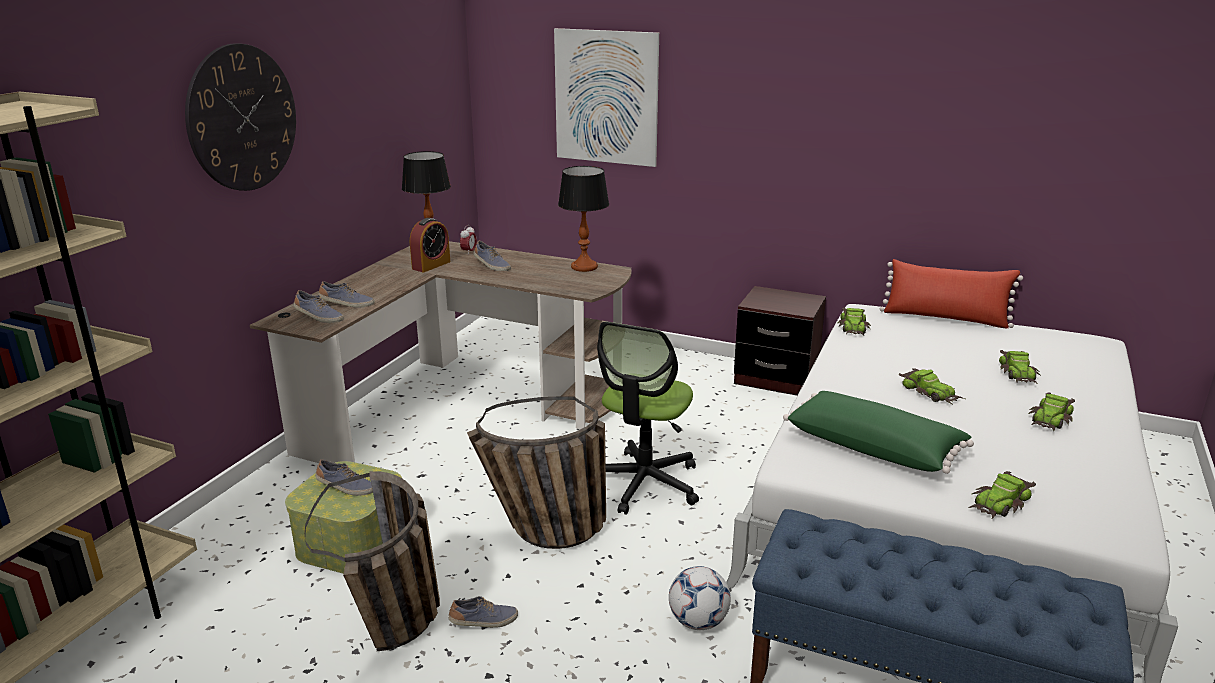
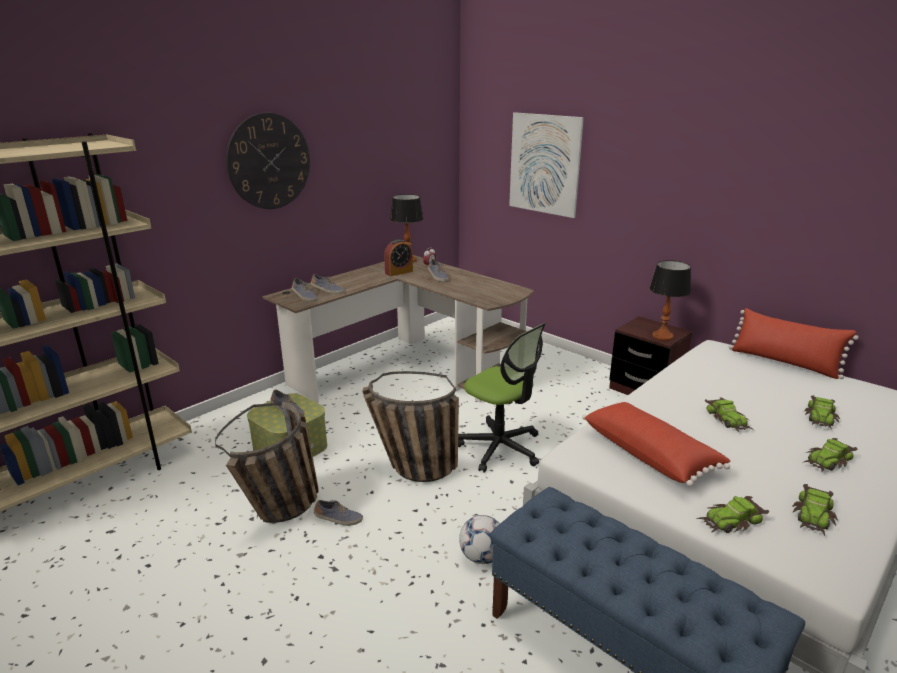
camera: 20 degrees right, 0 degrees up
(584, 267) = (500, 285): table lamp -> table lamp (663, 336)
(643, 483) = (500, 448): office chair -> office chair turned 90 degrees counterclockwise
(853, 327) = (697, 358): toy car -> toy car (814, 515)
(874, 447) = (650, 454): green pillow -> red pillow

